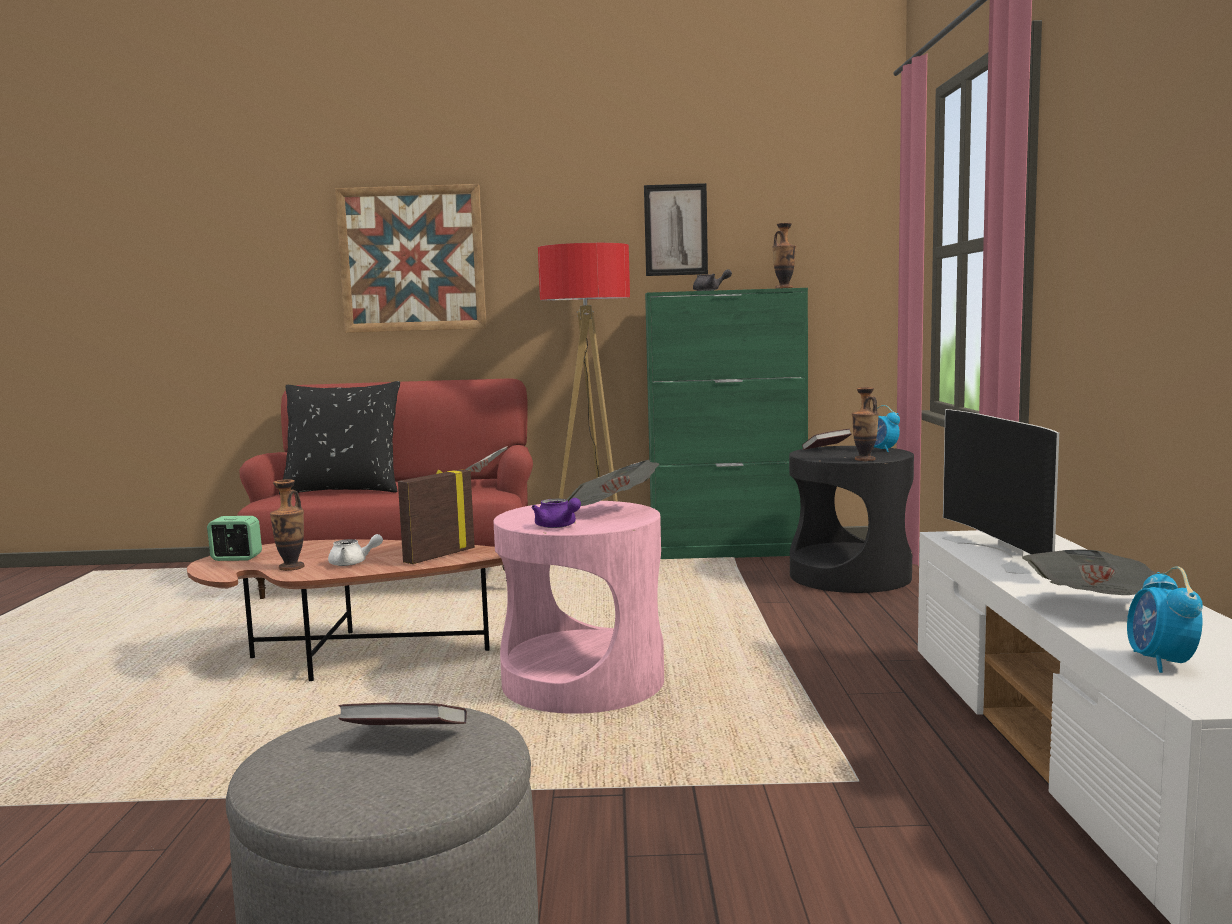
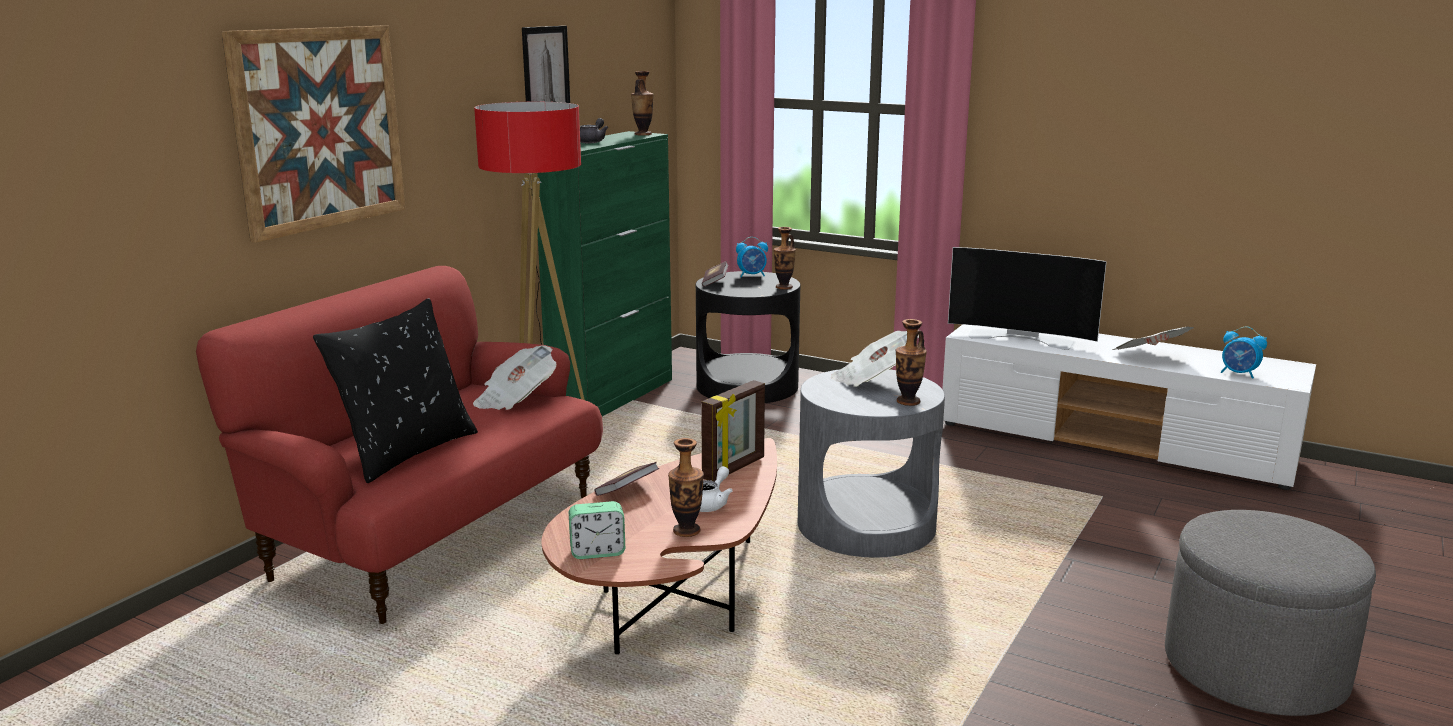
camera: 60 degrees left, 10 degrees up
(236, 558) = (597, 552): alarm clock -> alarm clock turned 135 degrees counterclockwise
(405, 738) = (1260, 533): book -> book (627, 491)
(438, 556) = (734, 469): picture frame -> picture frame turned 120 degrees counterclockwise
(558, 526) = (908, 402): purple teapot -> vase
(583, 681) = (866, 525): pink side table -> grey side table

